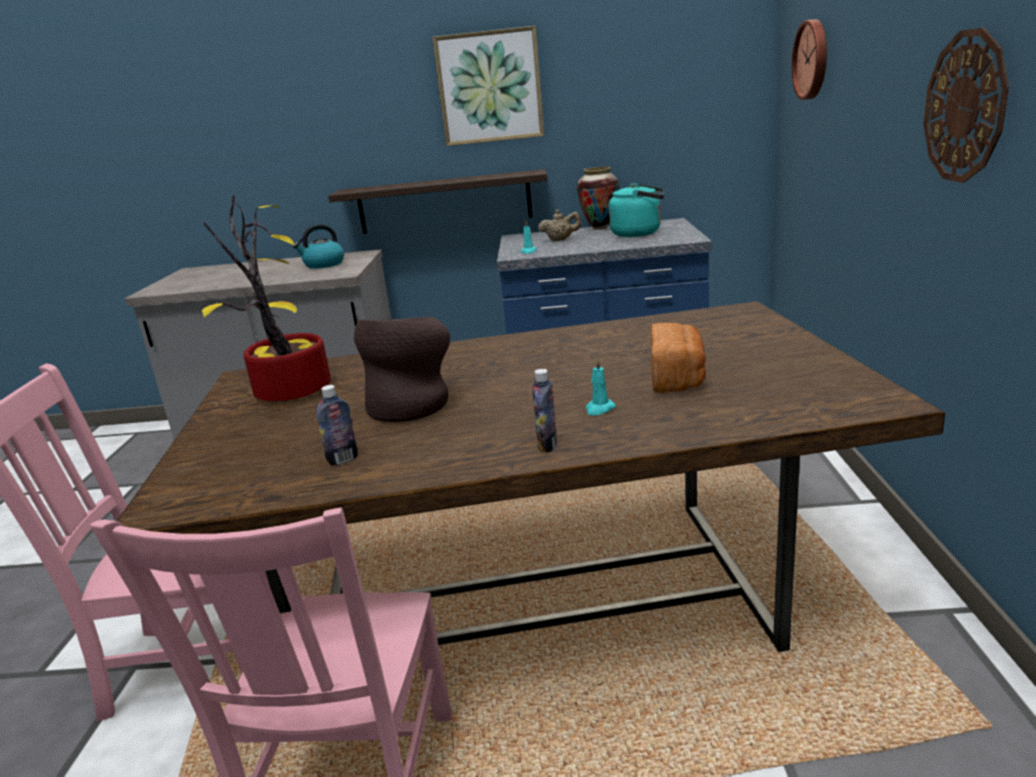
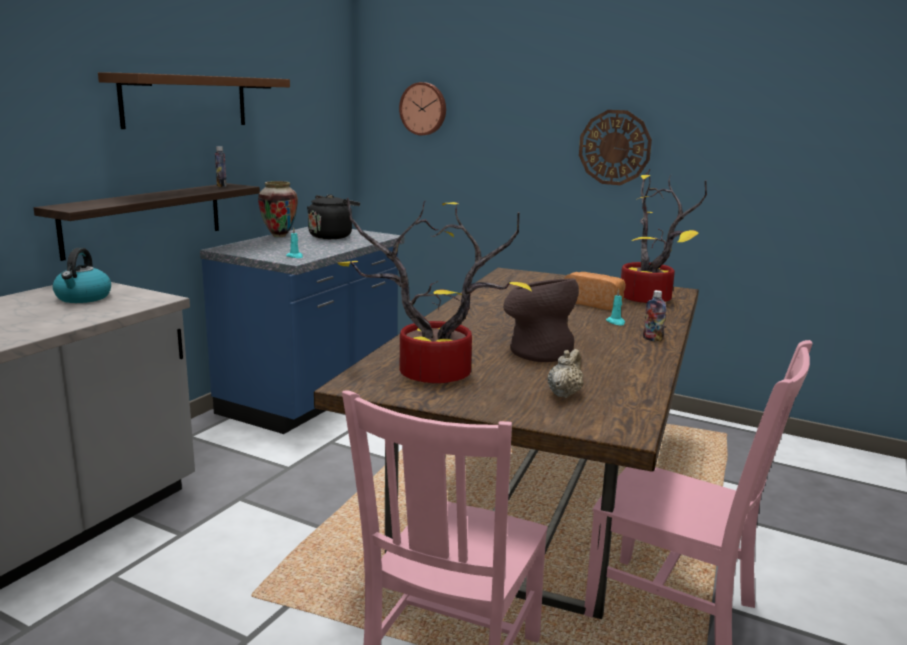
camera: 65 degrees left, 5 degrees down
(343, 459) = (609, 378): bottle -> bottle (221, 186)
(490, 87) = (185, 101): picture -> brown shelf
(560, 240) = (284, 246): beige teapot -> beige teapot (564, 394)
(639, 233) = (332, 236): turquoise kettle -> black kettle
(774, 399) = (650, 299): none -> potted plant

